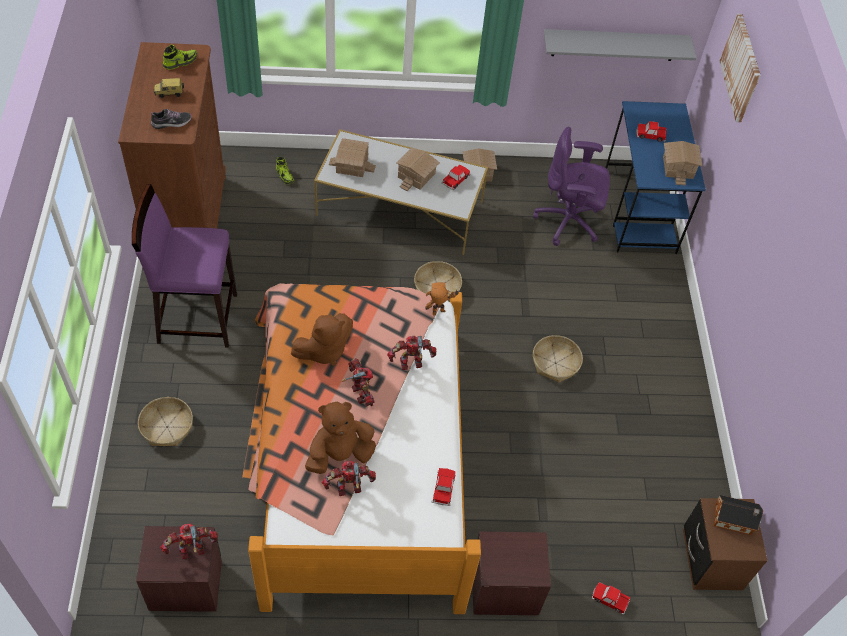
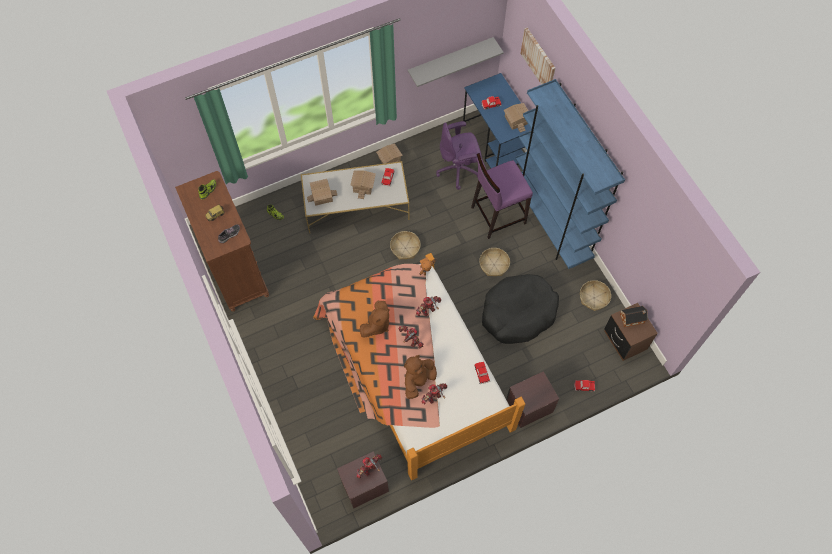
camera: 20 degrees left, 10 degrees up
(167, 427) = (301, 404): basket -> basket (594, 298)
(196, 317) = (278, 331): purple stool -> purple stool (497, 215)
(557, 444) = (518, 313): none -> black dog bed
(671, 343) = (550, 222): none -> blue bookcase

